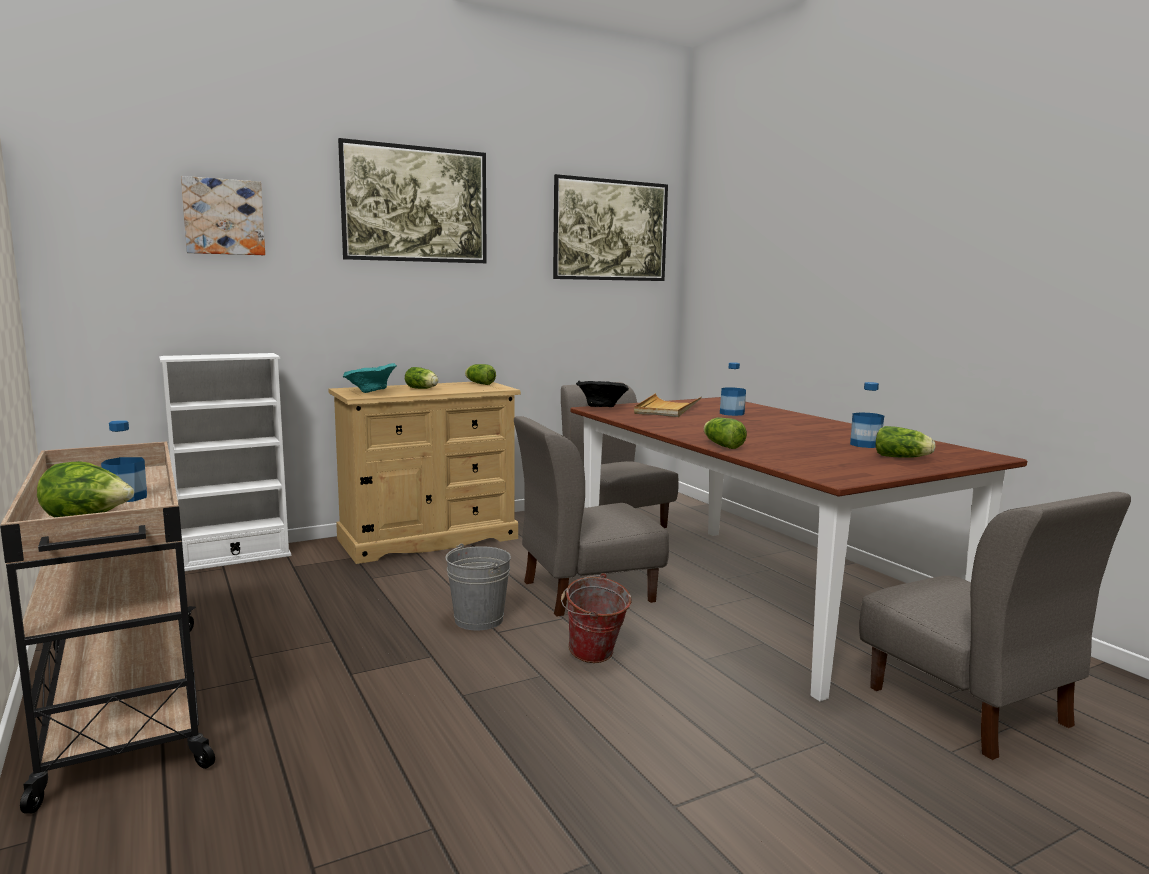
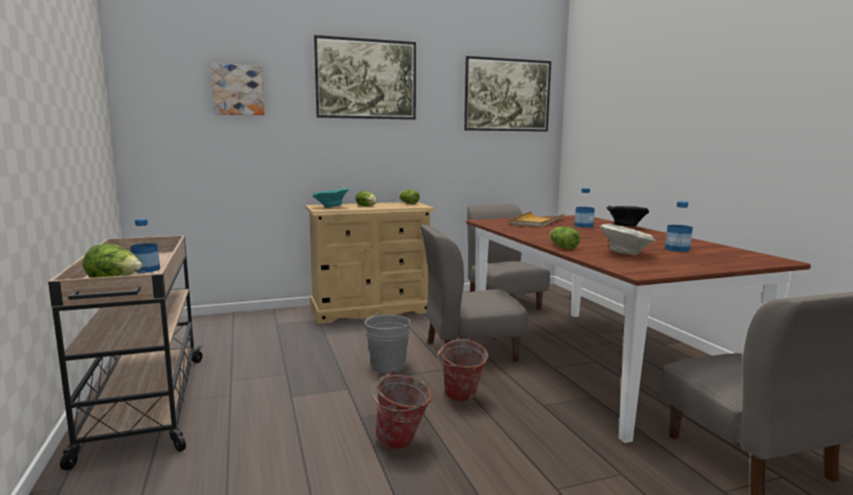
camera: 10 degrees right, 0 degrees up
(234, 558) = (242, 316): white bookcase -> none
(531, 728) = (402, 444): none -> bucket
(601, 408) = (488, 220): black bowl -> black bowl (625, 226)
(806, 453) = (625, 254): none -> beige bowl
(903, 457) = (703, 259): lettuce -> none

